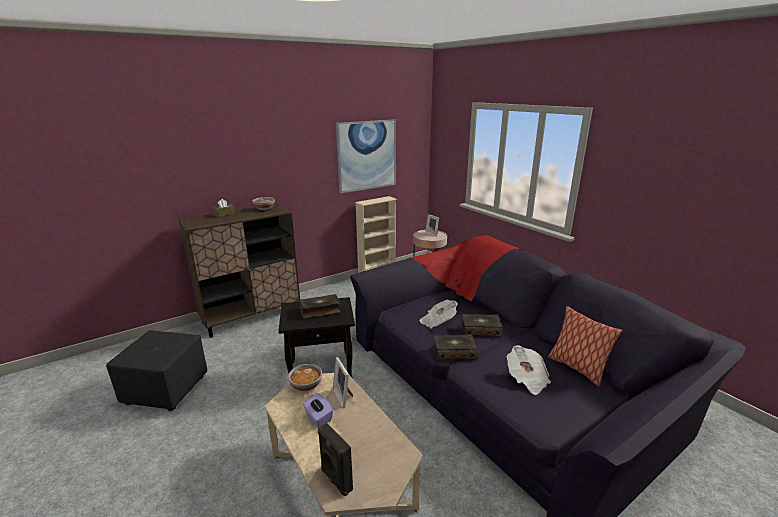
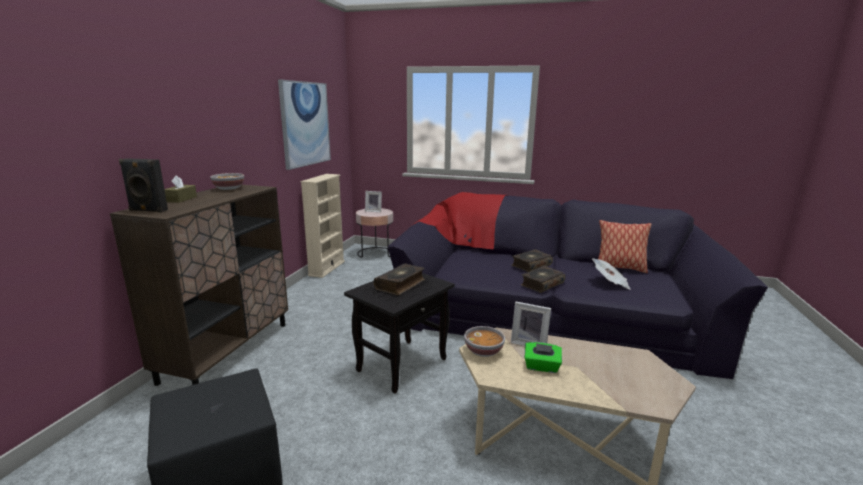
camera: 40 degrees left, 5 degrees down
(318, 417) = (541, 367): purple tissue box -> green tissue box
(335, 480) = (638, 397): black speaker -> black speaker (147, 210)
(438, 322) = (492, 270): newspaper -> none

